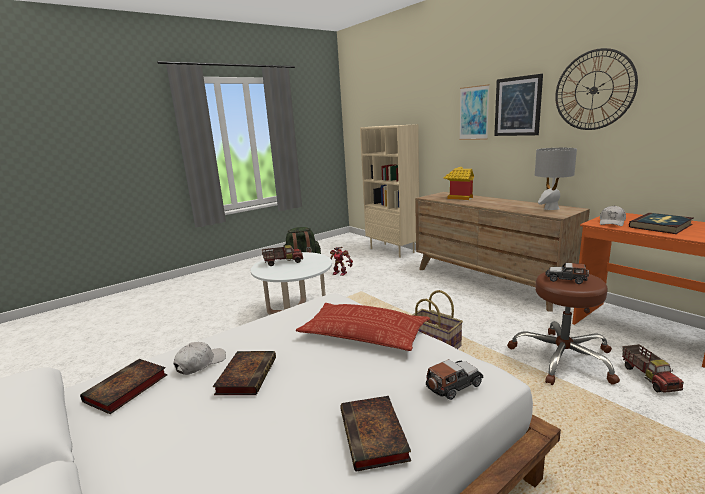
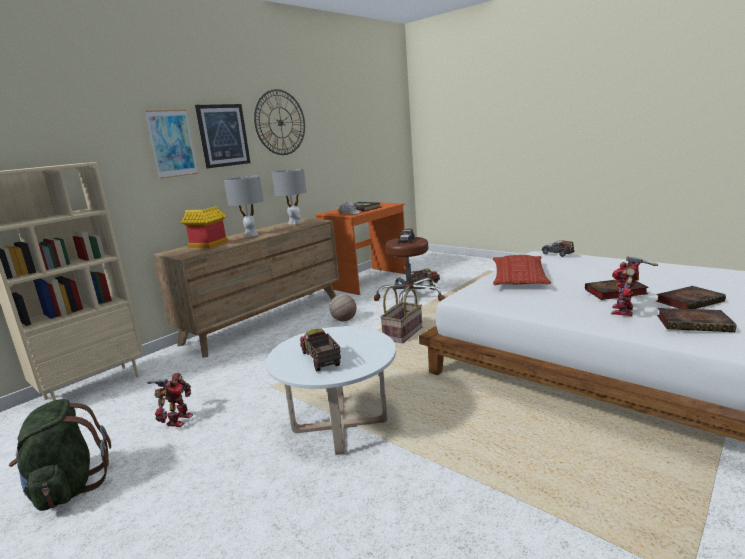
camera: 100 degrees left, 0 degrees up
(200, 363) = (625, 311): white cap -> toy robot
(375, 437) = (616, 261): book -> book (690, 301)
(483, 314) = (344, 320): none -> basketball
(493, 202) = (251, 235): none -> grey table lamp

